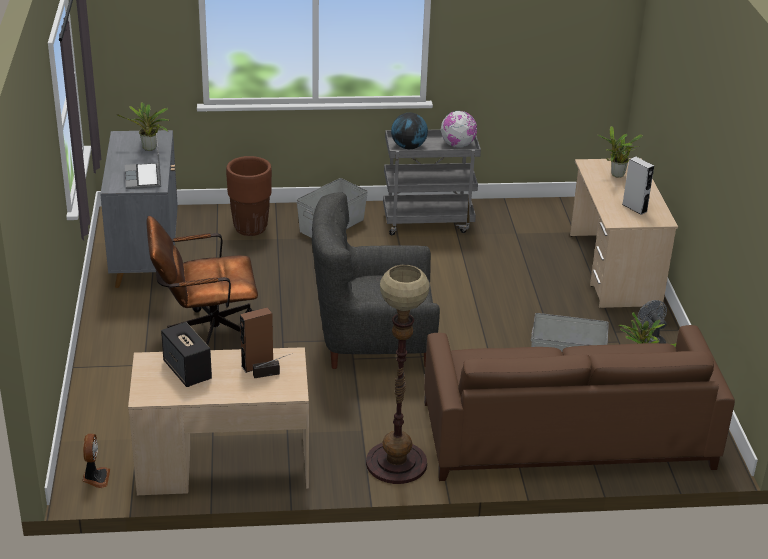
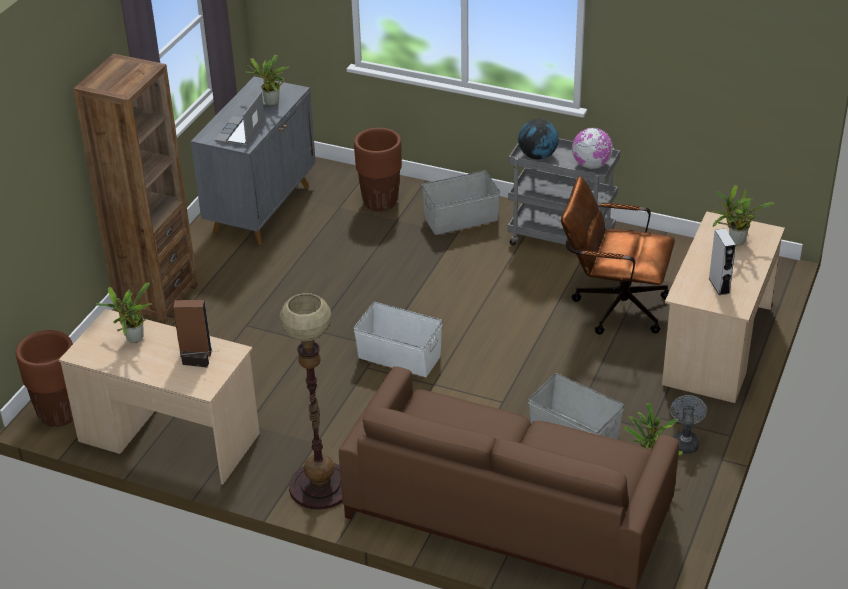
camera: 30 degrees right, 5 degrees up
(95, 478) = (59, 414): fan -> brown planter
(108, 354) = (156, 298): none -> brown bookcase
(188, 371) = (133, 340): speaker -> potted plant
(205, 335) = (253, 304): brown office chair -> brown office chair (613, 306)
(373, 342) = (399, 356): grey armchair -> white storage box

